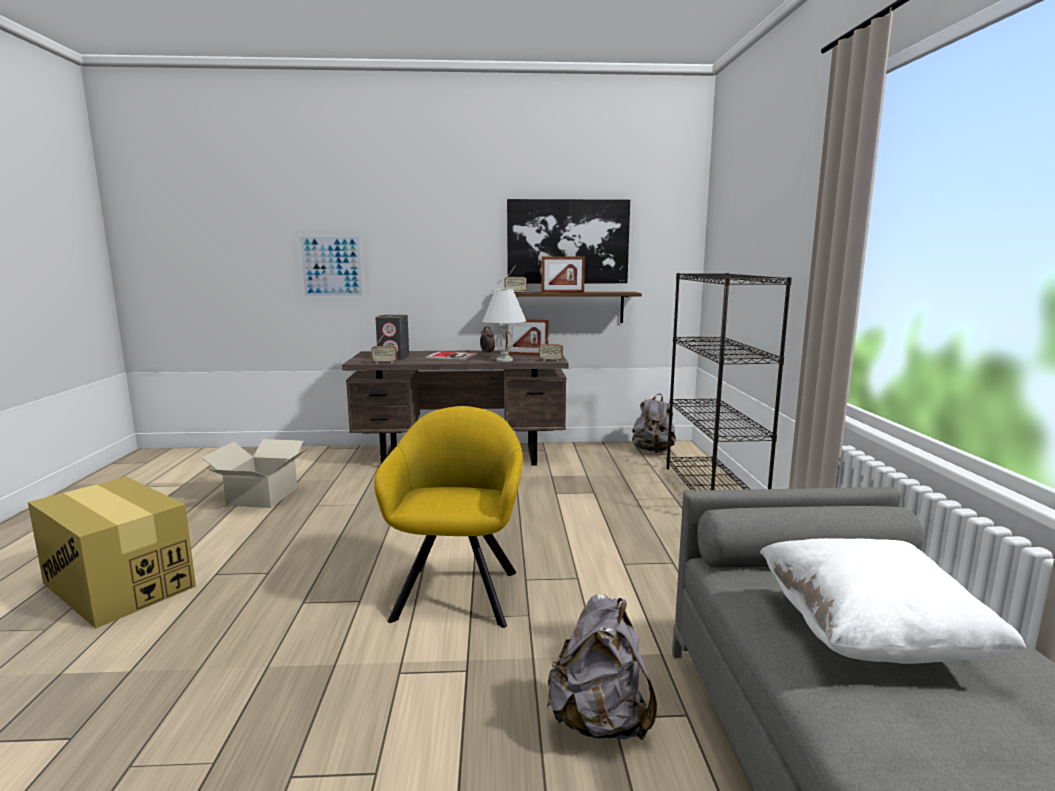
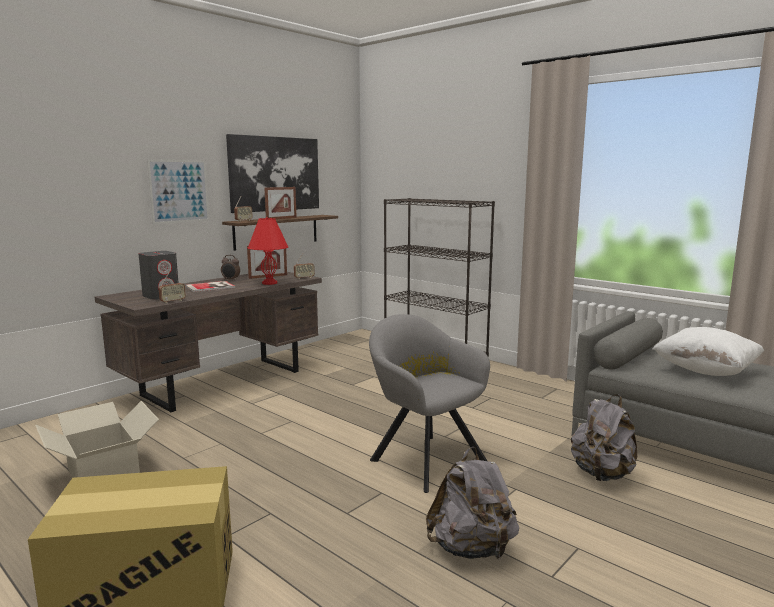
camera: 45 degrees left, 0 degrees up
(331, 266) = (51, 203): picture -> picture (179, 191)
(458, 590) = (424, 458): yellow armchair -> grey armchair
(505, 360) = (270, 283): white table lamp -> red table lamp
(653, 451) = (354, 341): grey backpack -> grey backpack (472, 549)

